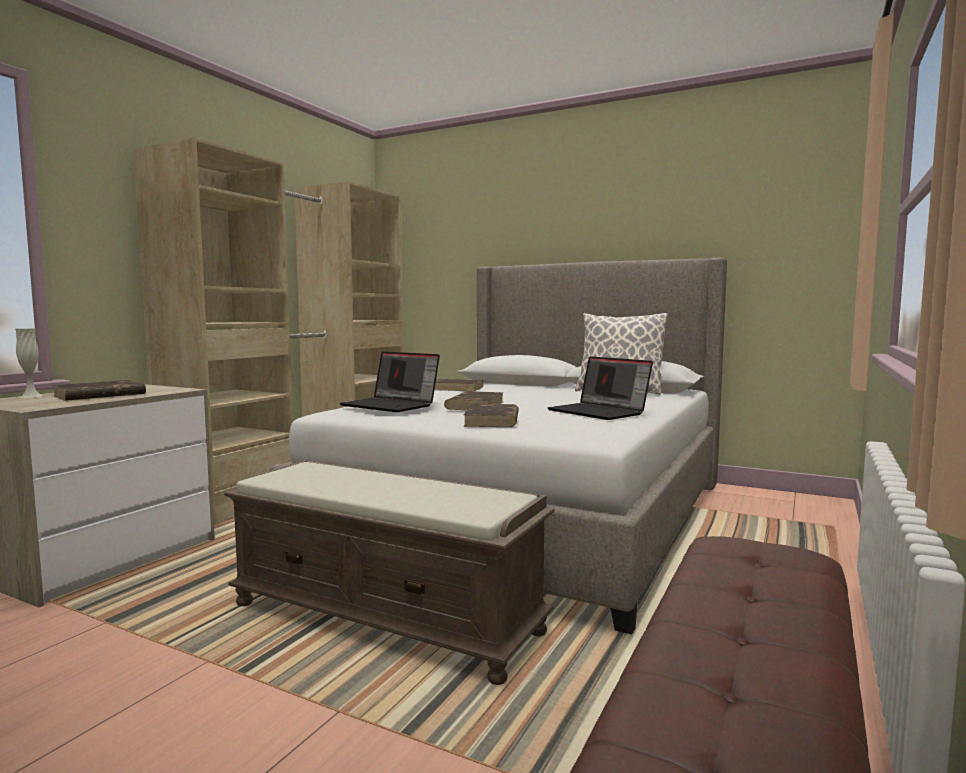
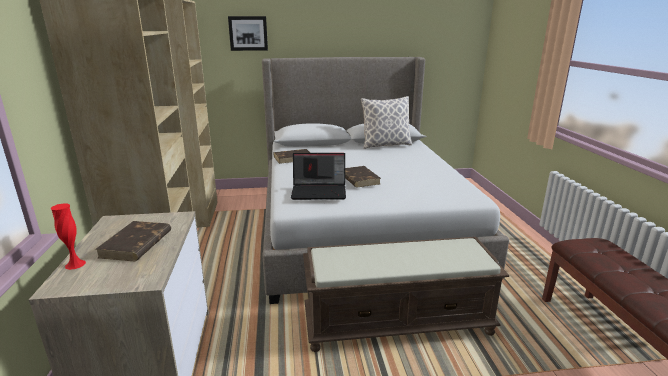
camera: 35 degrees left, 15 degrees up
(31, 396) = (75, 264): white vase -> red vase
(476, 237) = (248, 33): none -> picture
(492, 420) = (400, 193): brown book -> none
(600, 412) = (424, 170): laptop -> none

